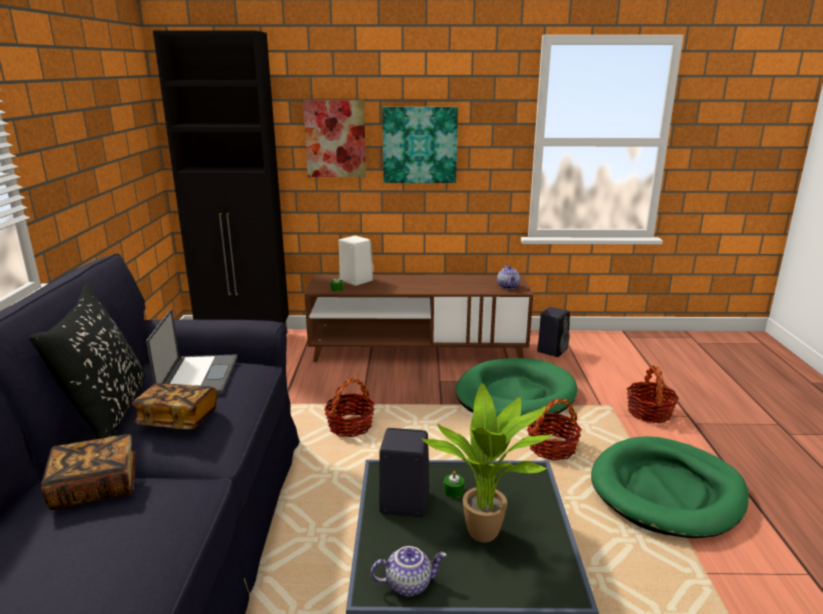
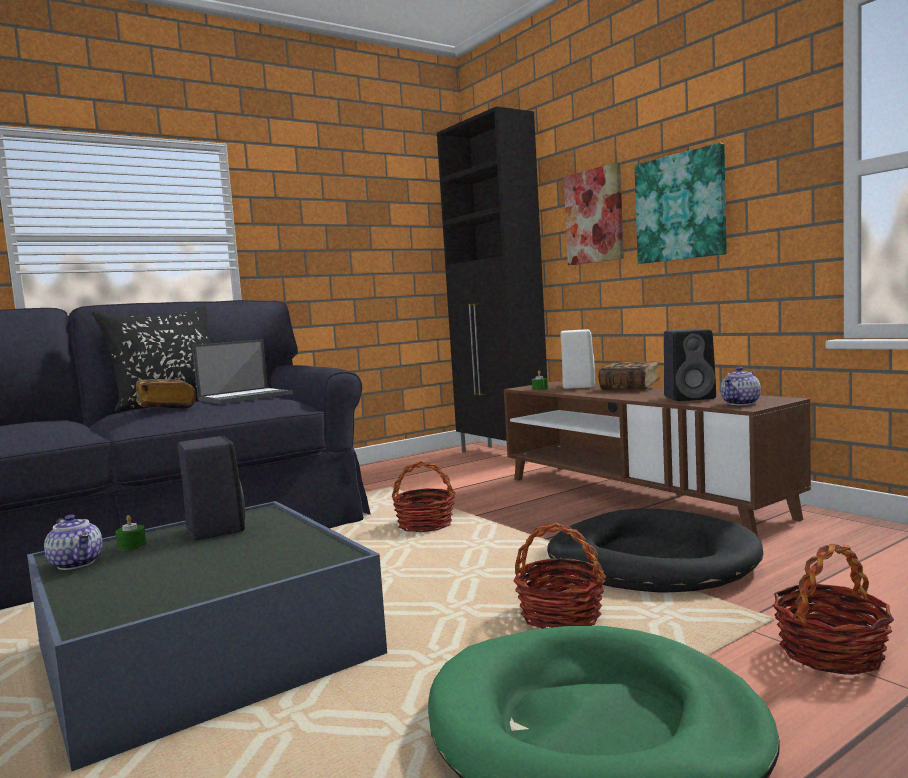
camera: 55 degrees right, 15 degrees down
(95, 487) = (55, 419): book -> book (629, 388)
(453, 491) = (257, 538): green candle -> green candle (132, 545)
(488, 536) = (182, 569): potted plant -> none
(515, 395) = (651, 560): green dog bed -> black dog bed
(552, 350) = (842, 541): black speaker -> black speaker (691, 397)

